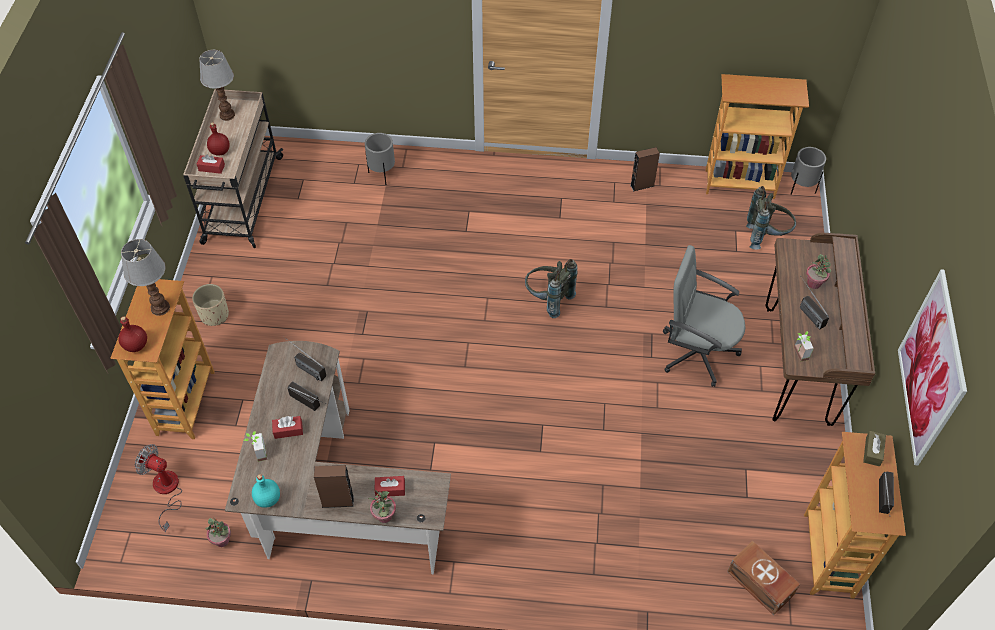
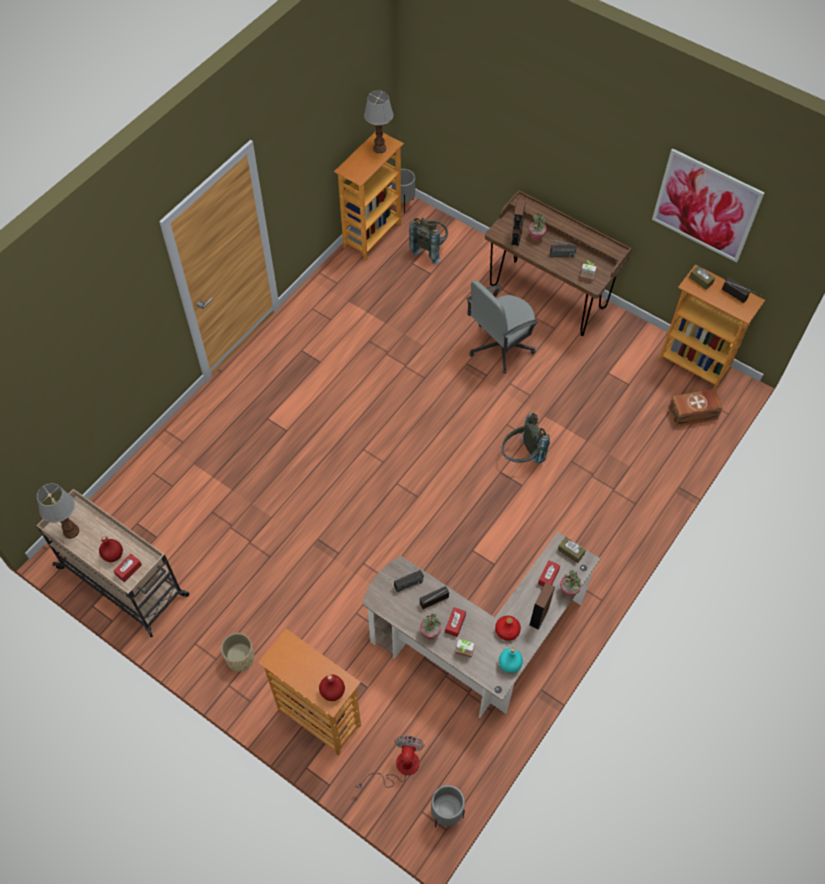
camera: 60 degrees left, 5 degrees up
(161, 307) = (303, 657): table lamp -> table lamp (379, 148)
(166, 491) = (399, 767): fan -> fan turned 135 degrees clockwise
(222, 540) = (470, 741): potted plant -> potted plant (430, 632)
(306, 479) = (507, 630): none -> red bottle
(382, 174) = (179, 460): grey planter -> grey planter (446, 814)
(432, 497) = (570, 552): none -> brown tissue box
(548, 300) = (393, 410): grey backpack -> grey backpack (521, 456)
(642, 185) = (328, 293): brown speaker -> brown speaker (516, 237)

